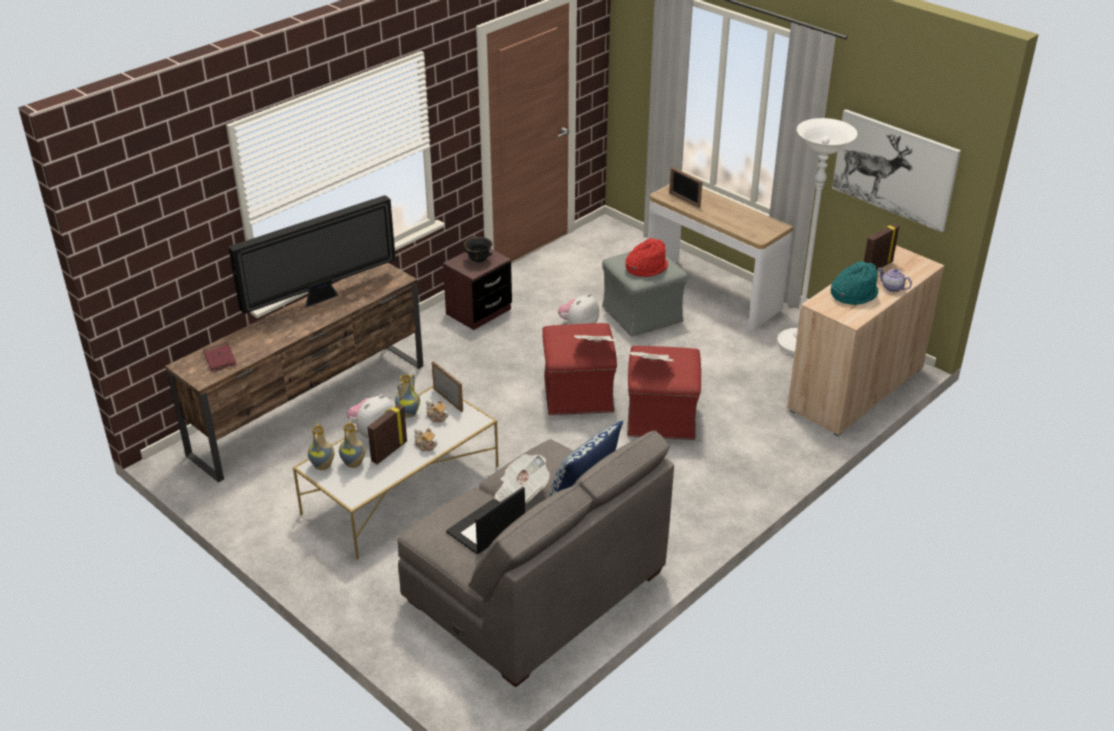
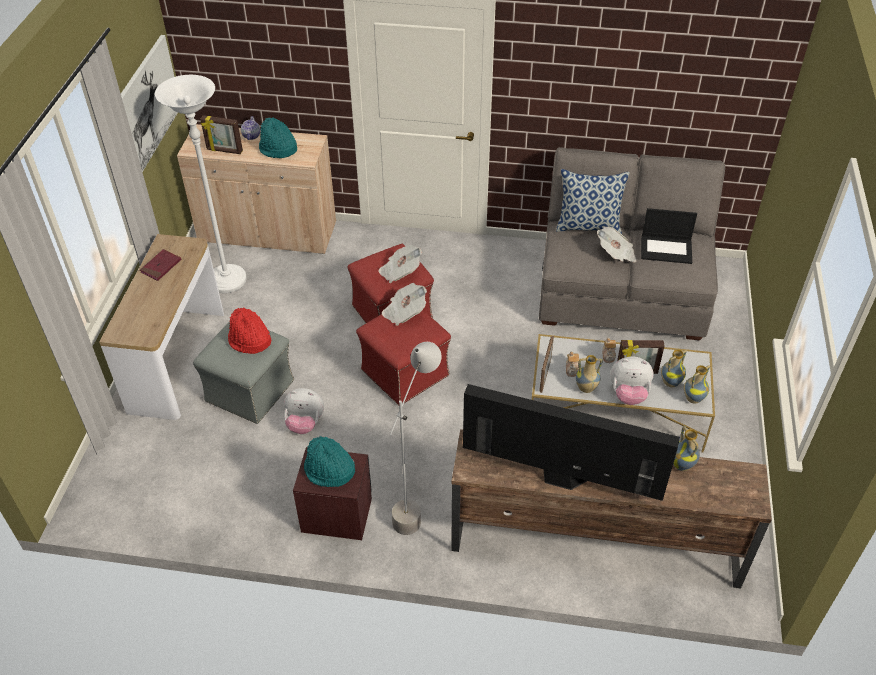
camera: 125 degrees left, 10 degrees up
(220, 358) = (717, 485): red book -> red book (161, 266)
(255, 353) = (682, 465): none -> vase
(445, 347) = (416, 503): none -> grey floor lamp
(478, 260) = (329, 471): black bowl -> turquoise hat
(684, 200) = (150, 318): picture frame -> none

